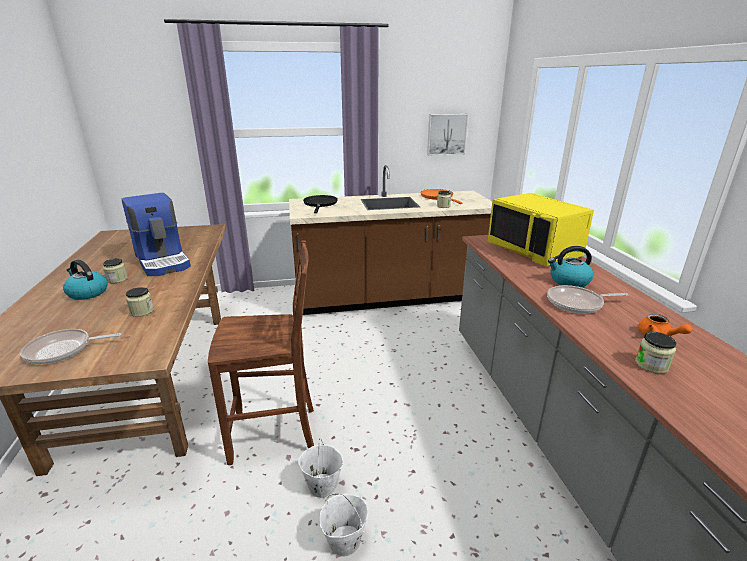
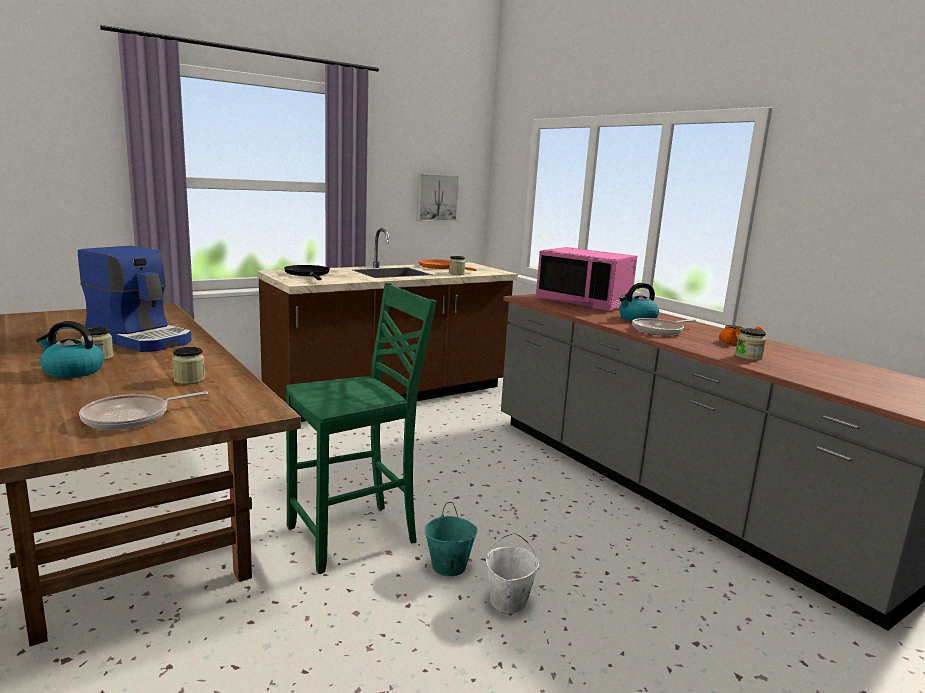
camera: 25 degrees left, 10 degrees down
(276, 434) = (355, 536): brown chair -> green chair
(322, 486) = (448, 566): white bucket -> turquoise bucket
(534, 250) = (584, 302): yellow microwave -> pink microwave

